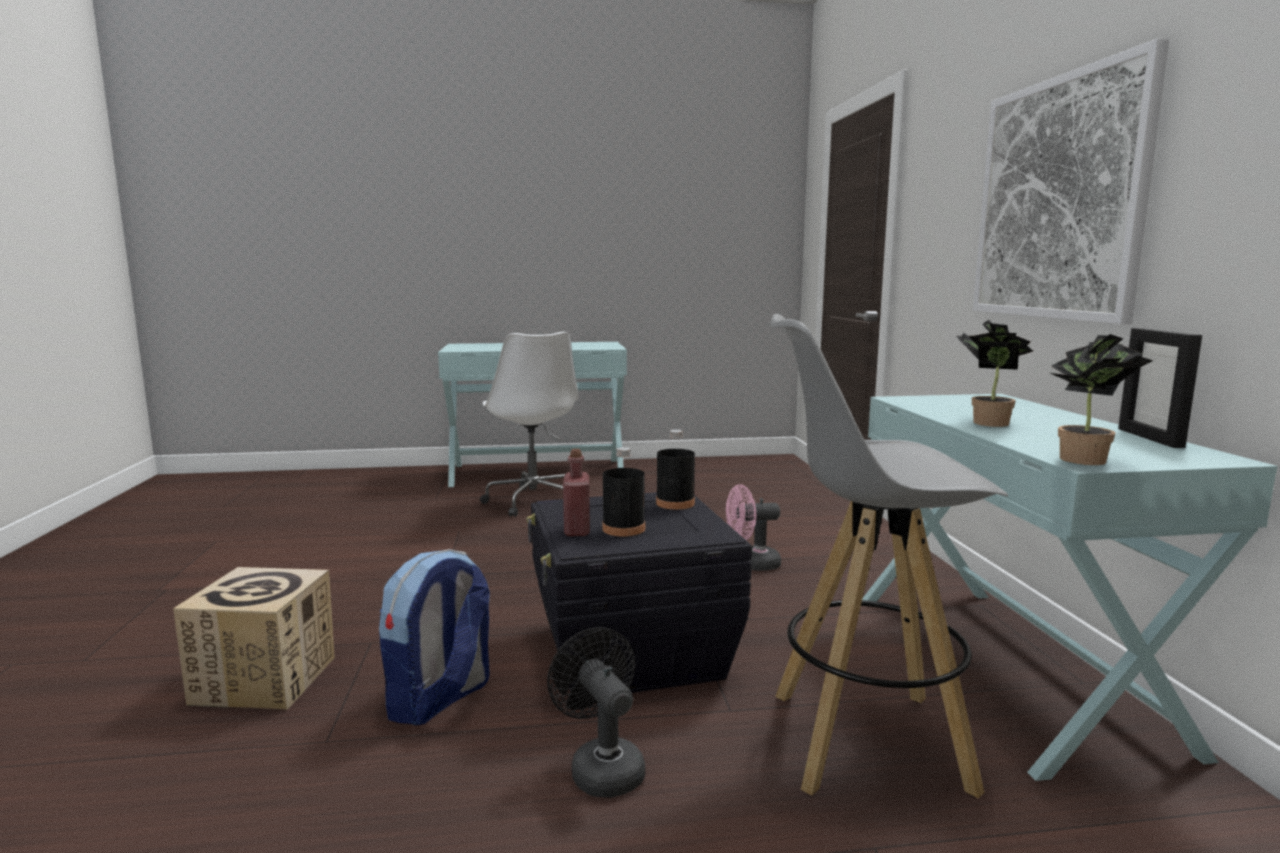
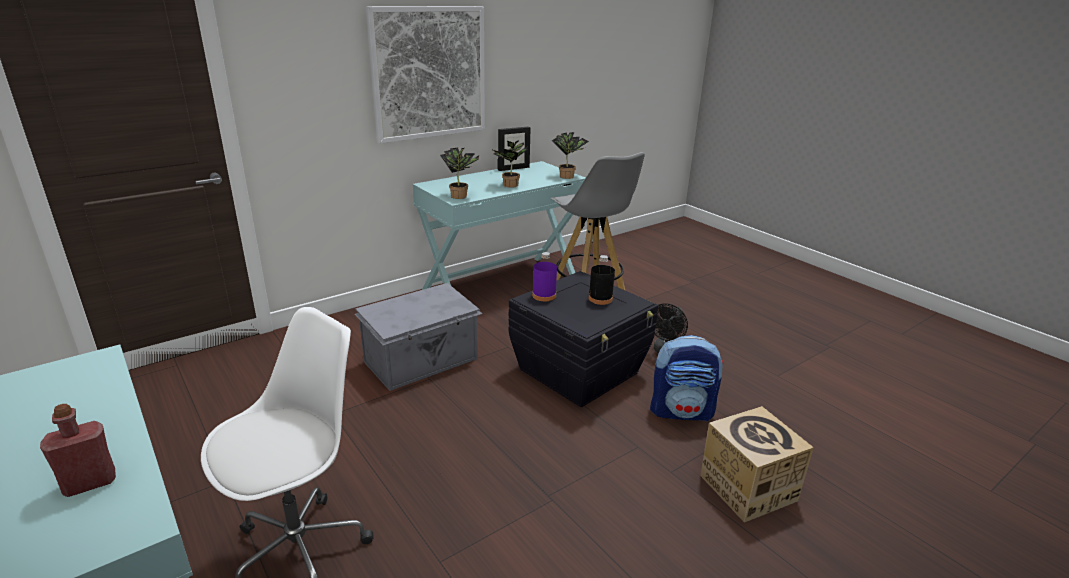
camera: 120 degrees left, 15 degrees up
(577, 530) = (617, 309): red bottle -> red bottle (90, 483)
(675, 503) = (544, 295): black bottle -> purple bottle
(751, 564) = (422, 361): pink fan -> grey storage box
(919, 401) = (461, 196): none -> potted plant

